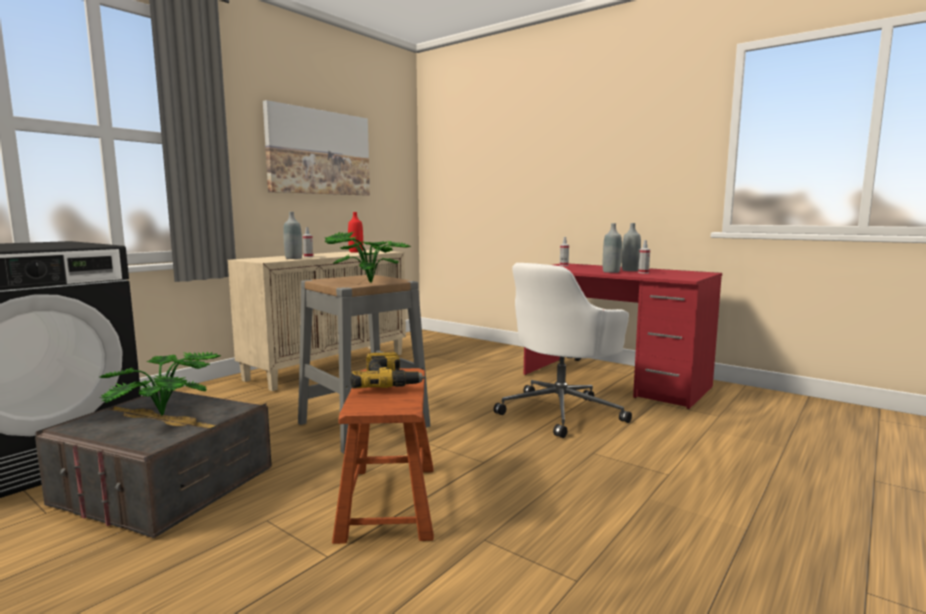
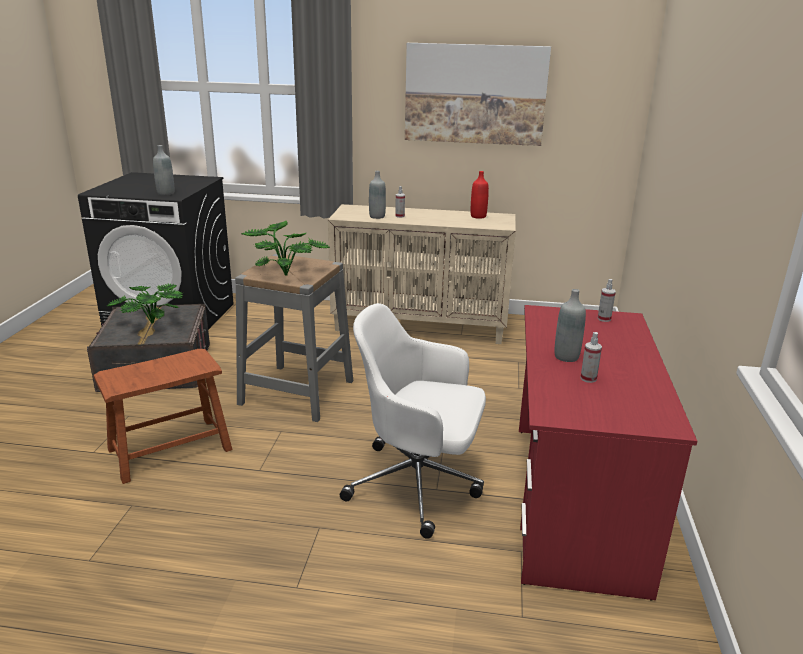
camera: 60 degrees right, 15 degrees up
(388, 383) = (170, 367): power drill -> none
(630, 270) = (607, 366): grey bottle -> grey bottle (166, 193)

